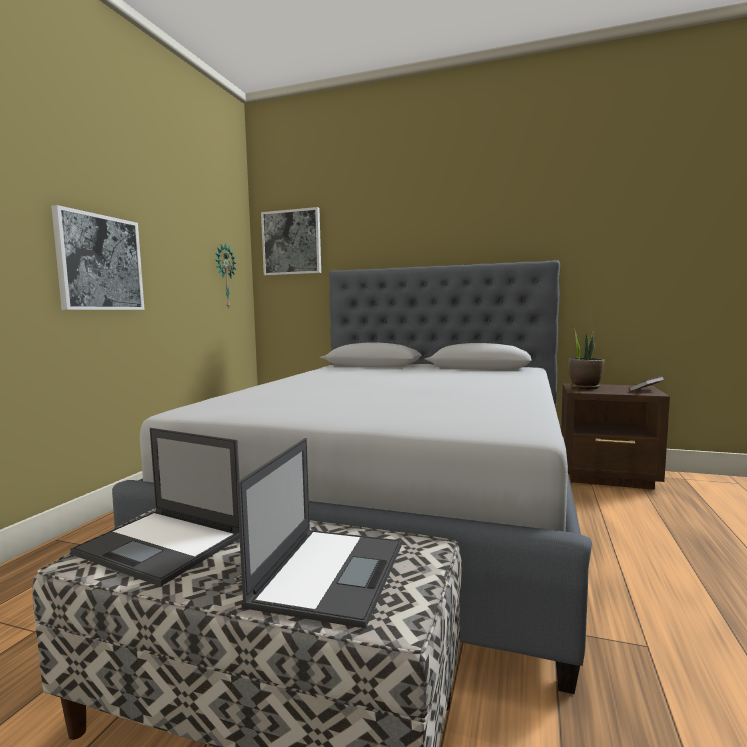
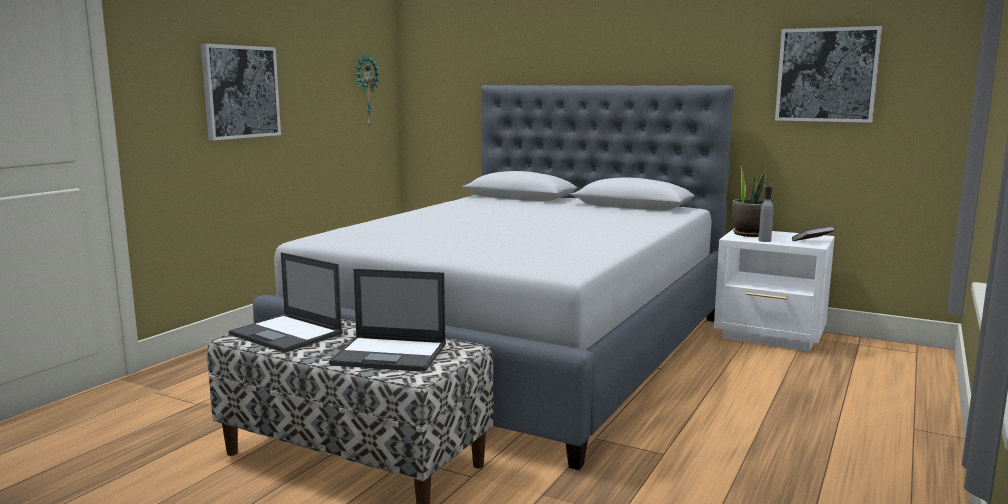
camera: 10 degrees right, 5 degrees up
(292, 242) = (442, 49): picture -> picture (826, 75)
(330, 572) = (391, 354): laptop -> laptop turned 75 degrees clockwise
(607, 392) = (764, 240): none -> grey bottle
(609, 477) = (771, 337): brown nightstand -> white nightstand

